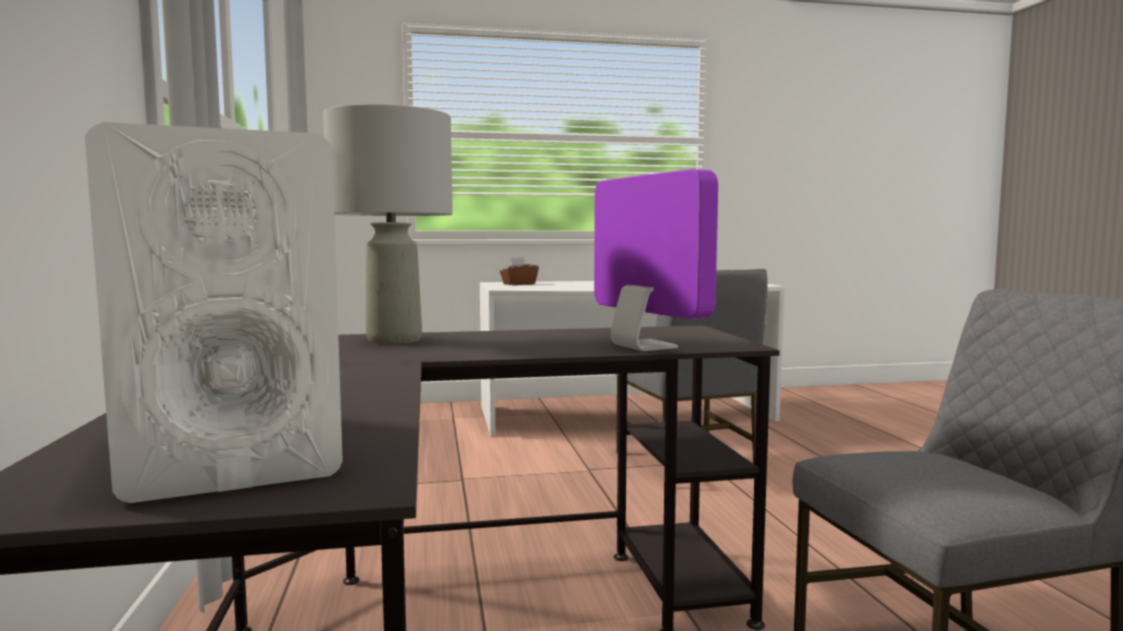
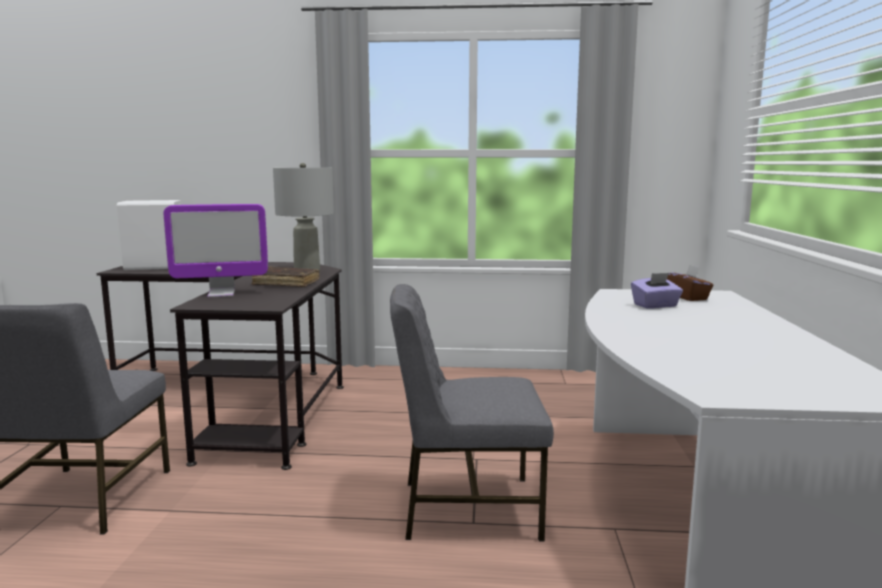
camera: 105 degrees right, 5 degrees up
(514, 338) = (286, 283): none -> brown book
(559, 286) = (655, 306): none -> purple tissue box

